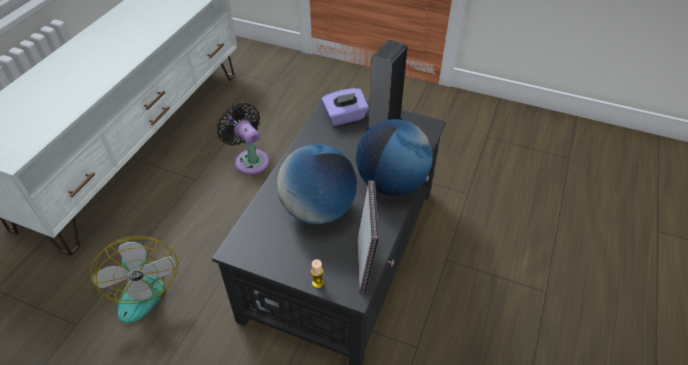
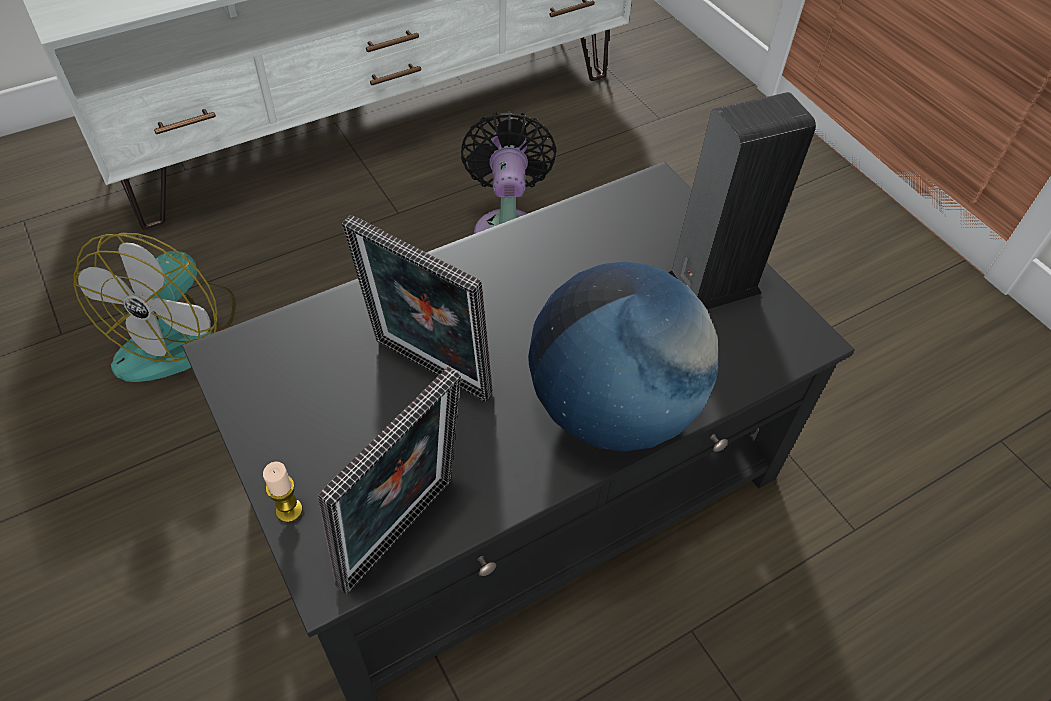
camera: 35 degrees right, 5 degrees up
(318, 209) = (427, 373): globe -> picture frame
(345, 117) = (649, 228): purple tissue box -> none

